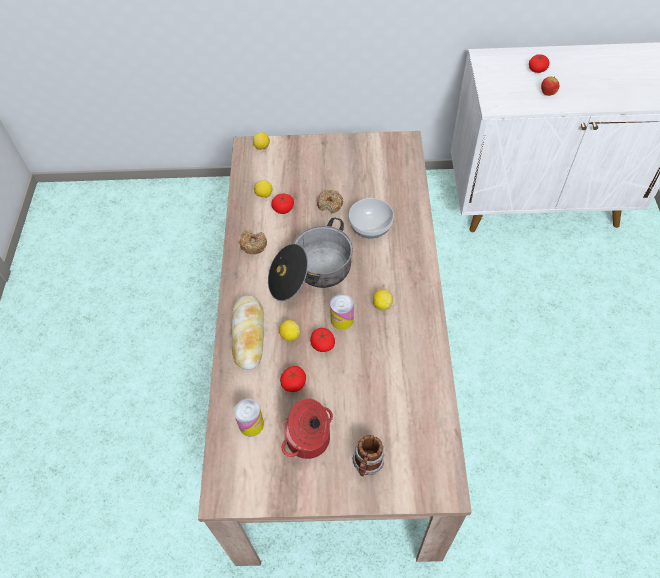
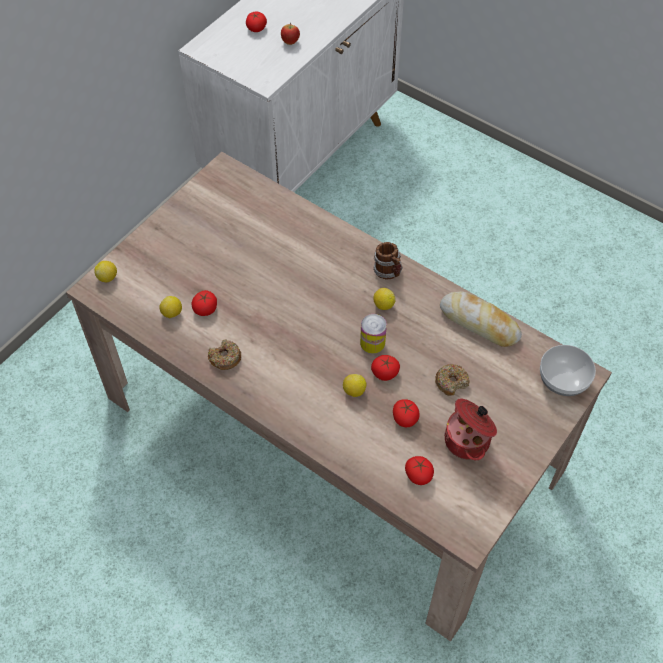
camera: 55 degrees left, 0 degrees up
(248, 335) = (324, 422): bread -> bread (479, 323)
(251, 424) = (418, 475): can -> tomato
(311, 273) = (302, 334): cooking pot -> none
(330, 204) = (238, 271): donut -> donut (451, 382)
(367, 464) = (522, 412): mug -> mug (388, 272)
(370, 227) = (294, 259): bowl -> bowl (562, 381)

